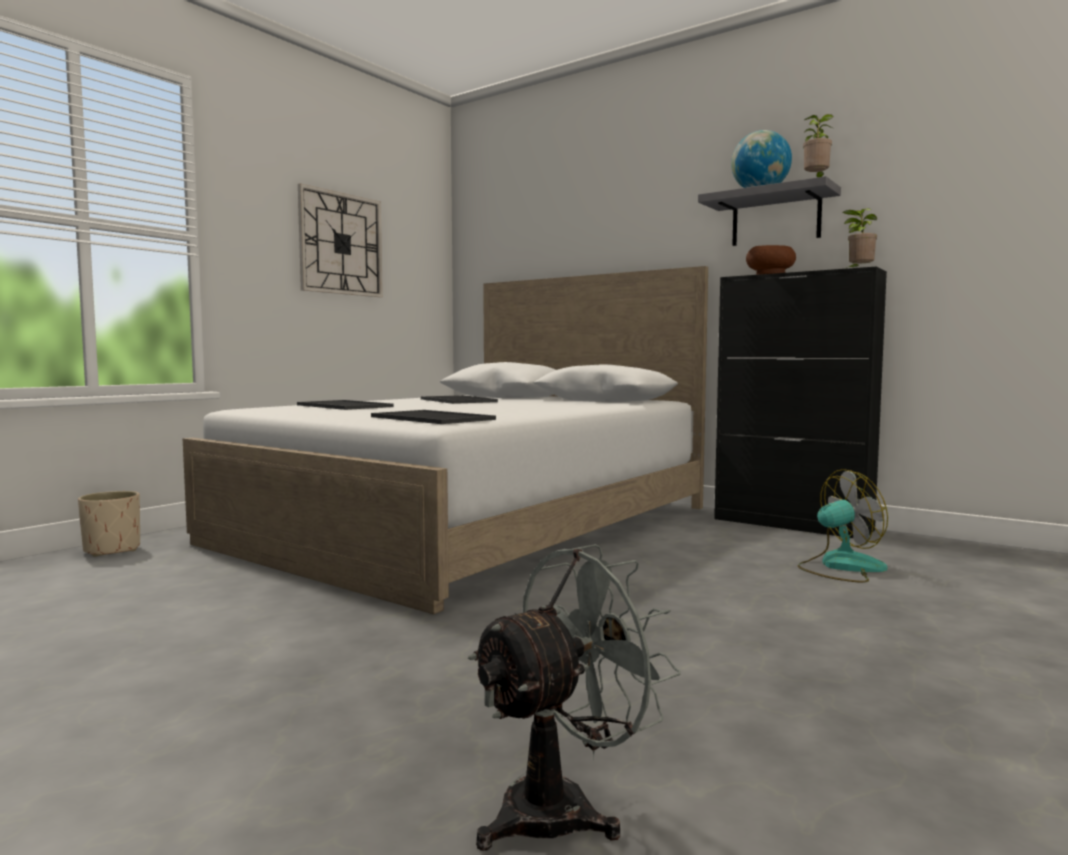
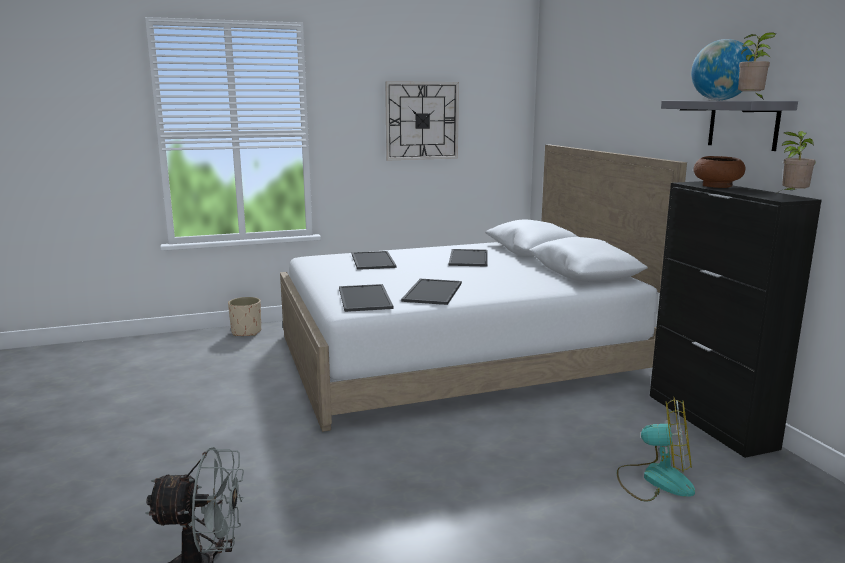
camera: 35 degrees right, 10 degrees up
(497, 412) = (431, 291): none -> tray

